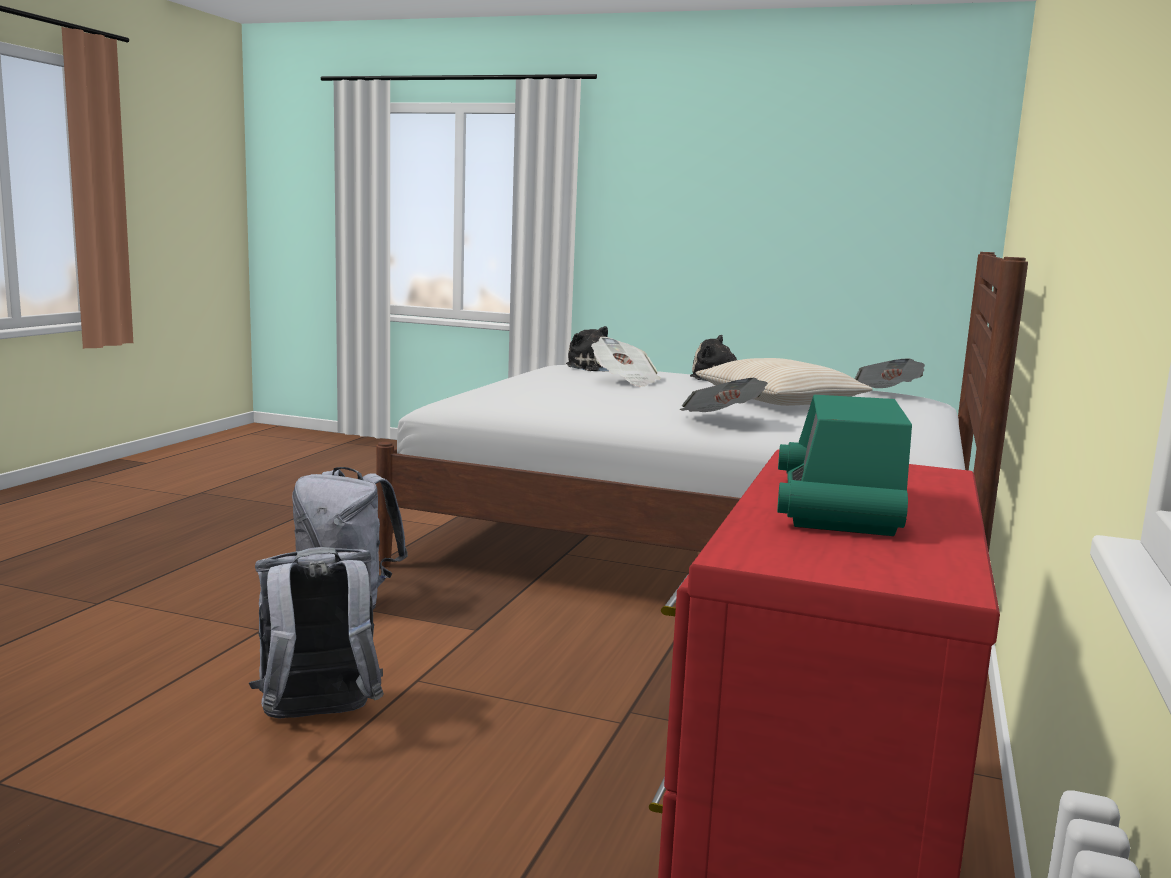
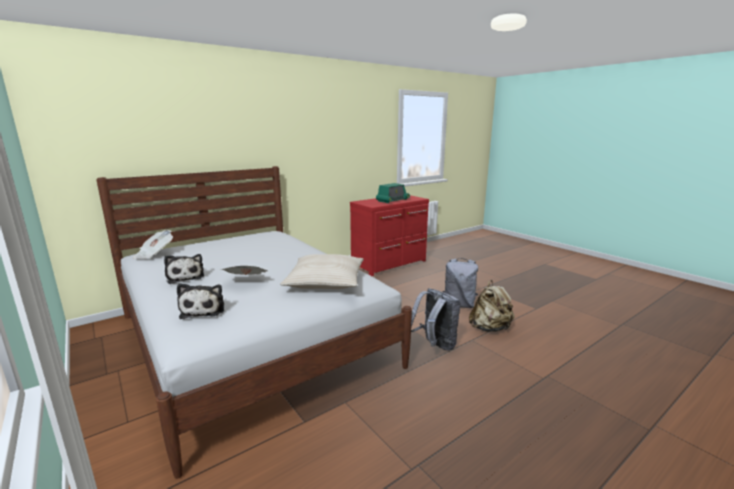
camera: 145 degrees left, 5 degrees up
(209, 666) = (490, 328): none -> beige backpack
(721, 419) = (295, 246): newspaper -> none
(779, 400) = (231, 253): beige pillow -> beige pillow (325, 281)

